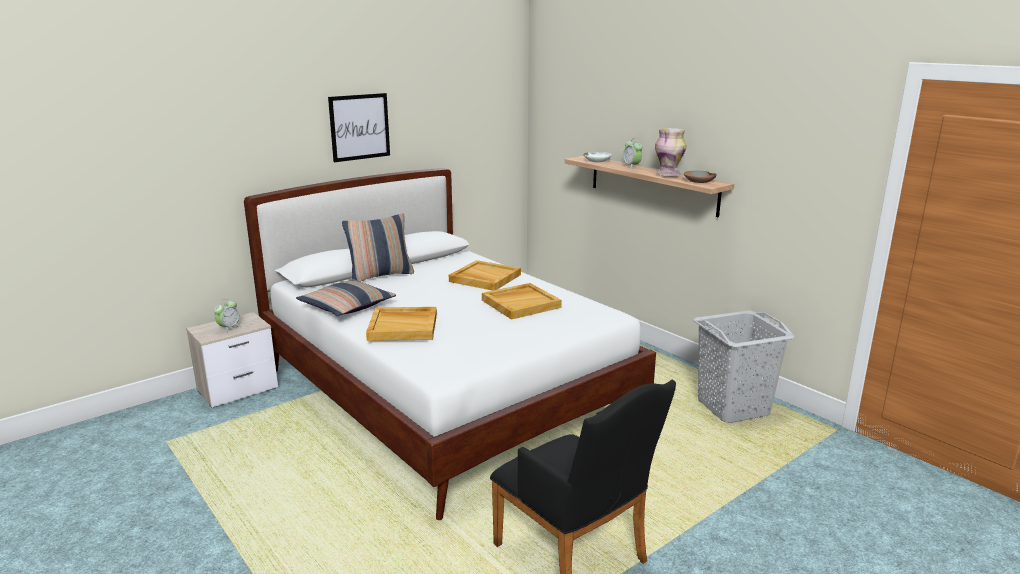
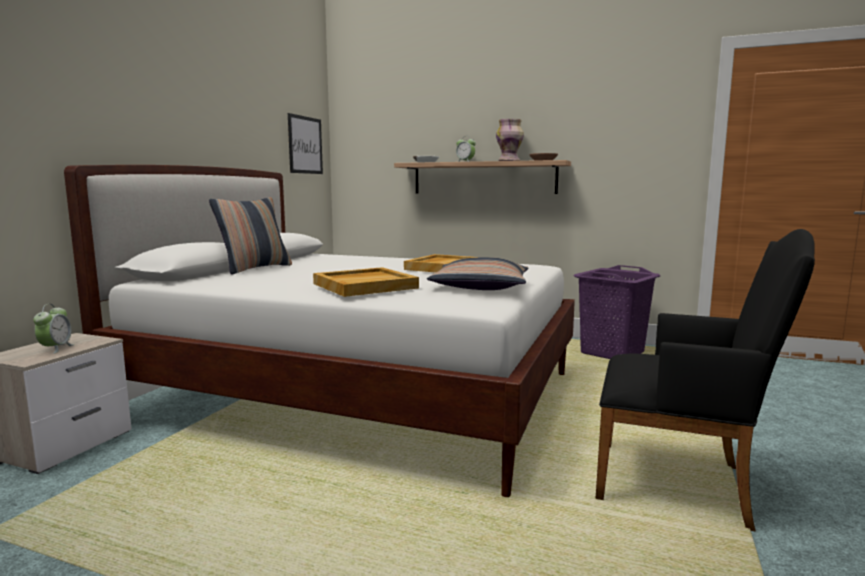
camera: 30 degrees left, 10 degrees down
(347, 307) = (259, 285): pillow -> pillow (480, 287)
(359, 127) = (193, 109): picture -> picture (305, 145)
(484, 278) = (374, 261): beige tray -> none
(733, 407) = (612, 353): grey laundry basket -> purple laundry basket

